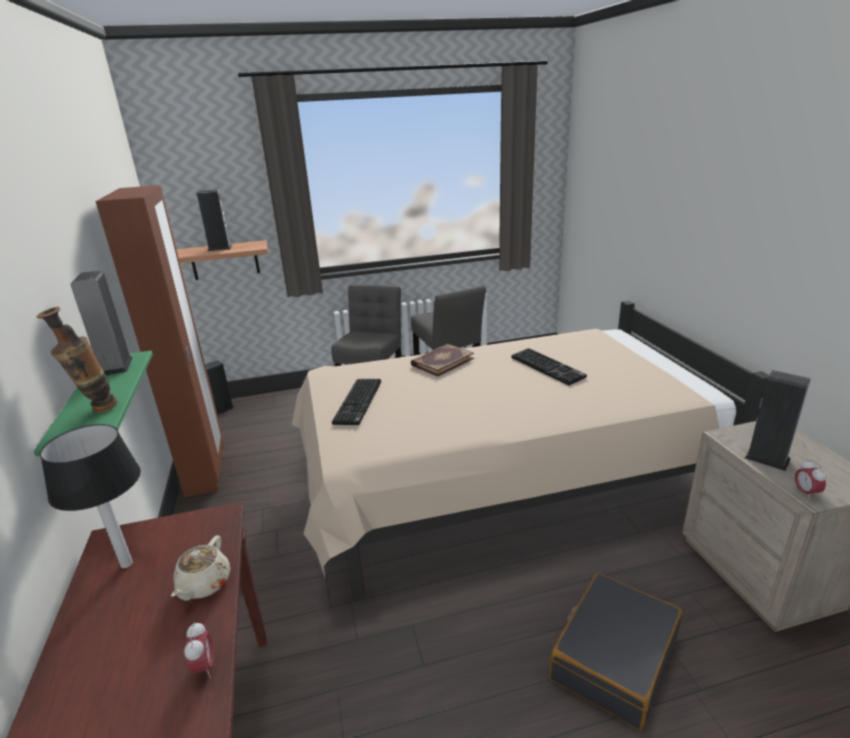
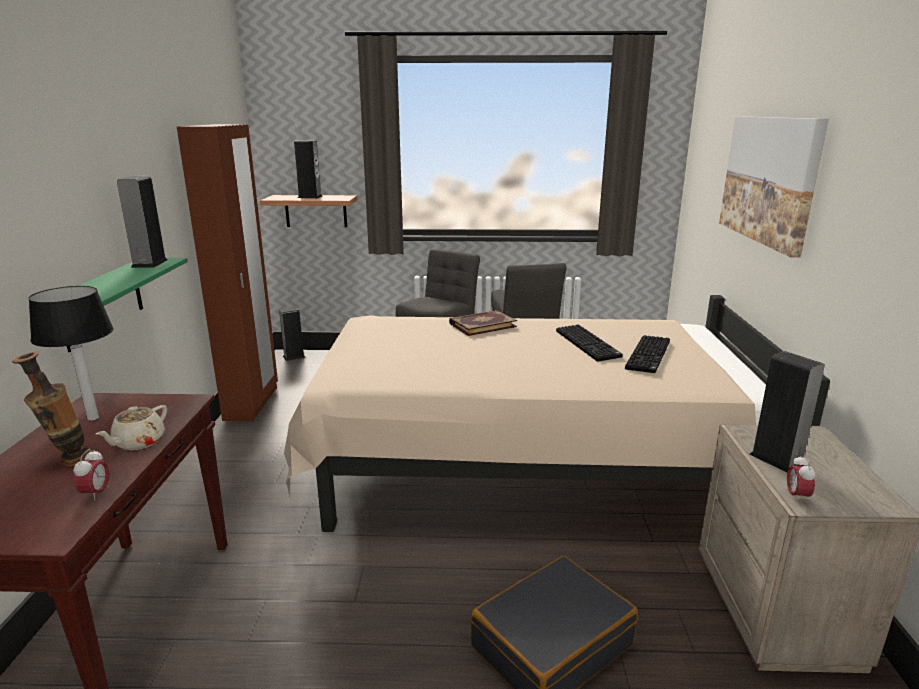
camera: 15 degrees right, 5 degrees down
(97, 410) = (107, 286): vase -> vase (67, 462)
(359, 402) = (376, 345): keyboard -> keyboard (649, 355)
(677, 201) = (769, 179): none -> picture

